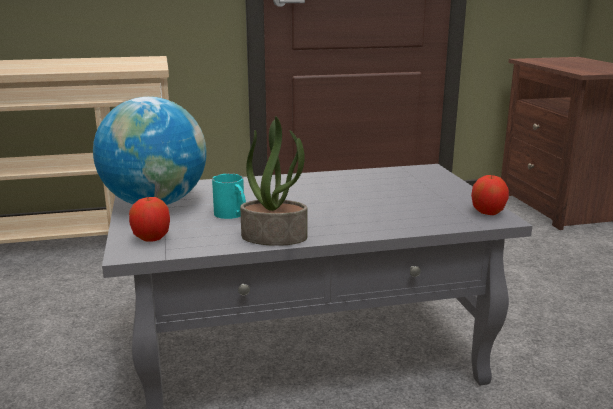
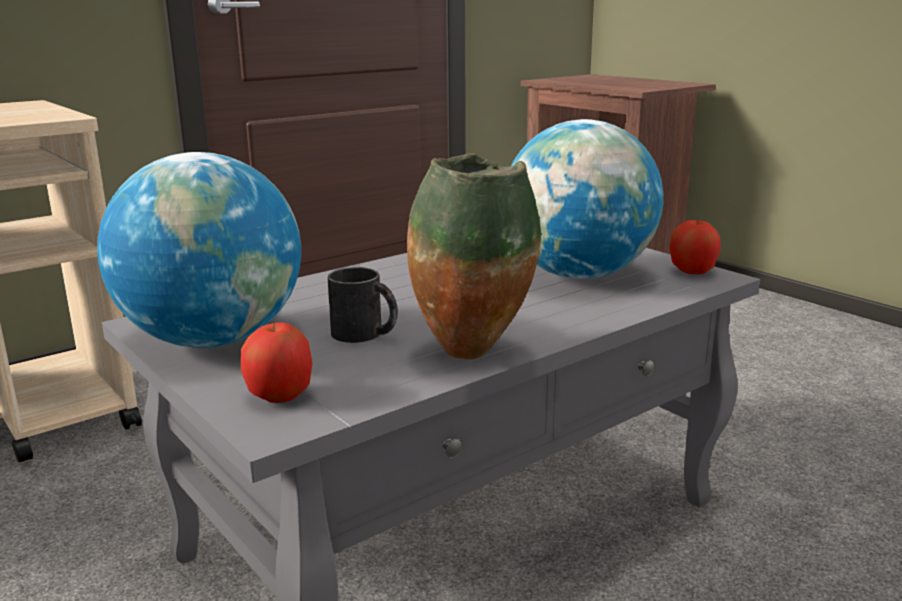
camera: 25 degrees left, 0 degrees up
(233, 215) = (366, 334): turquoise mug -> black mug
(275, 237) = (473, 354): potted plant -> vase
(405, 202) = (578, 275): none -> globe

